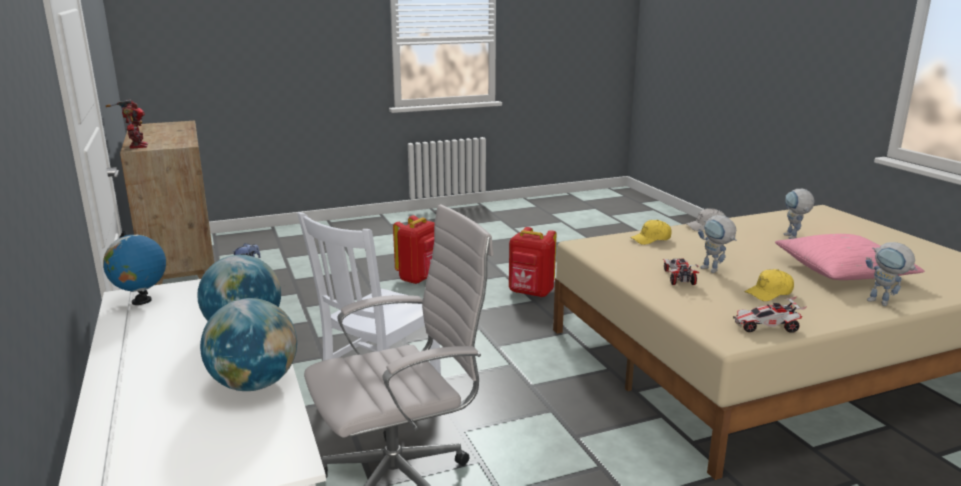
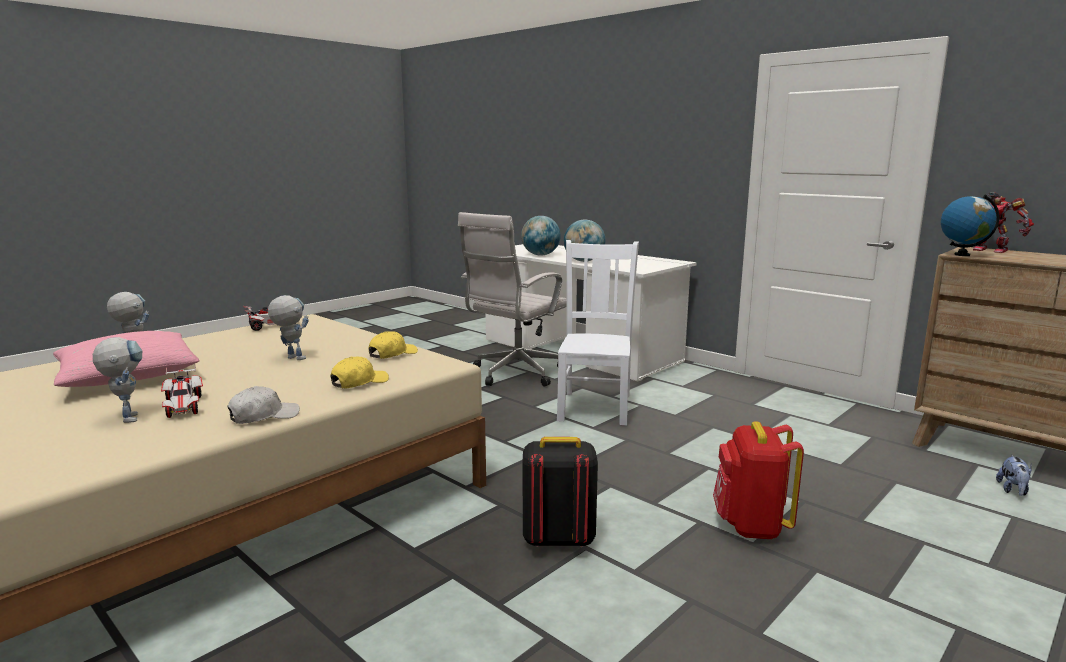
camera: 155 degrees right, 5 degrees down
(141, 301) = (664, 261): globe -> globe (962, 255)
(530, 293) = (558, 539): red backpack -> black backpack
(678, 278) = (334, 347): toy car -> toy car (184, 407)
(769, 293) = (246, 347): yellow cap -> yellow cap (392, 354)

